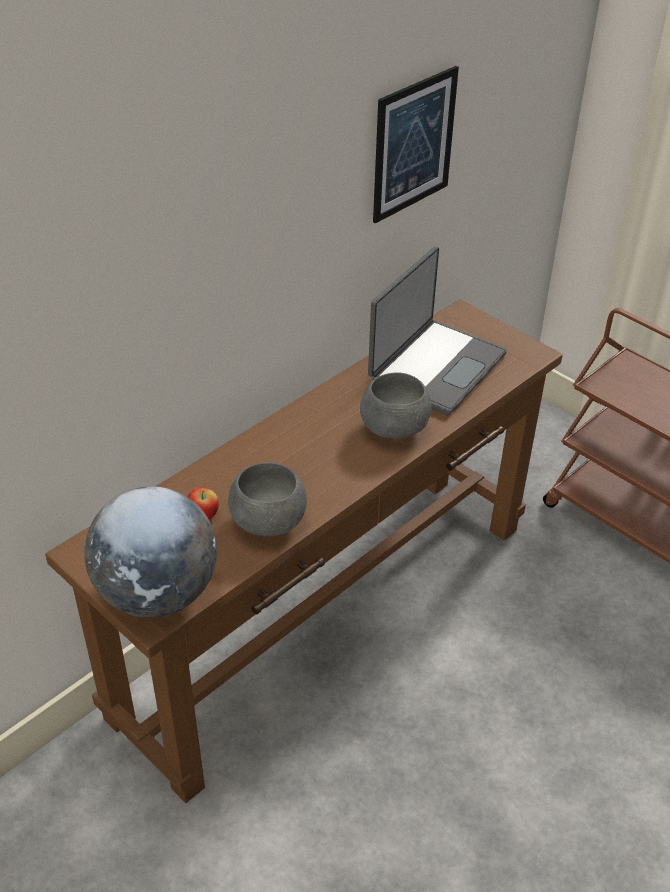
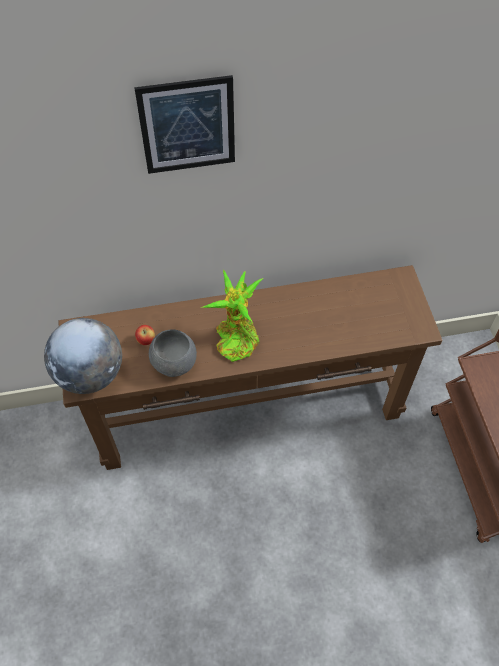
camera: 35 degrees right, 15 degrees up
(323, 458) = (236, 337): none -> potted plant
(394, 430) = (290, 340): grey bowl -> none
(413, 144) = (378, 168): picture -> picture (187, 126)
(435, 367) = (352, 309): laptop -> none

